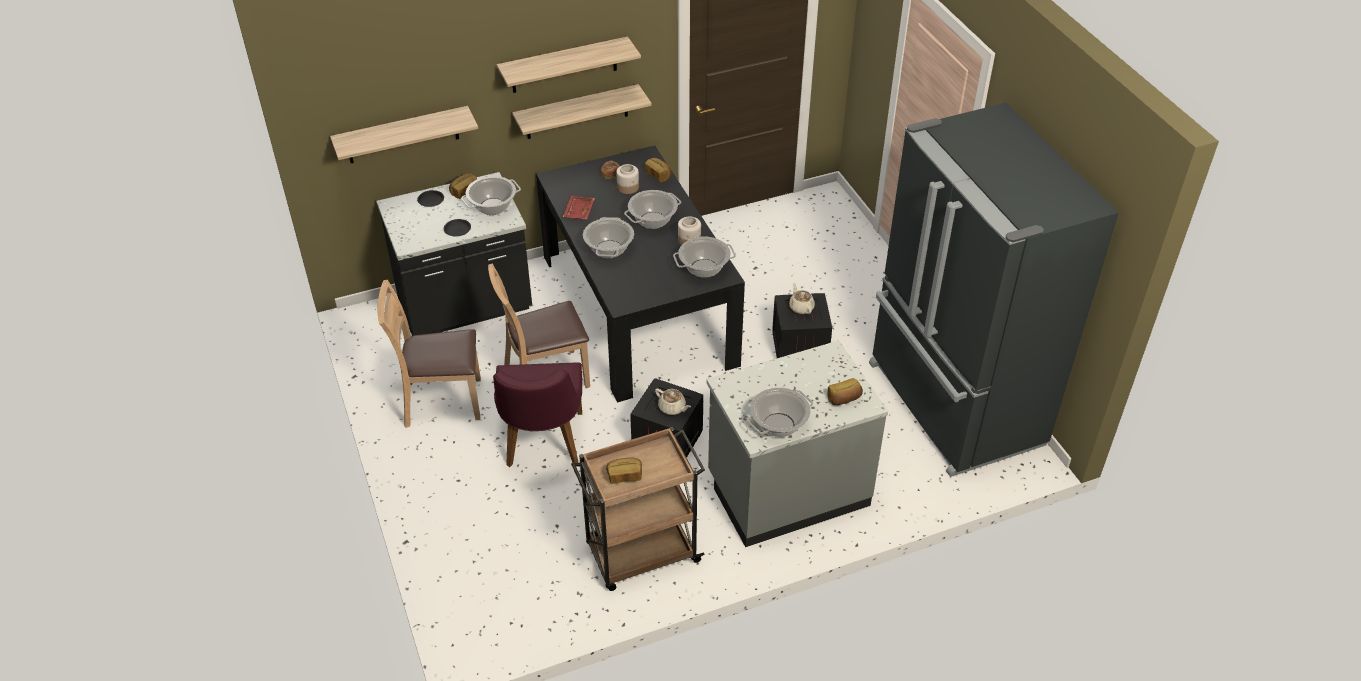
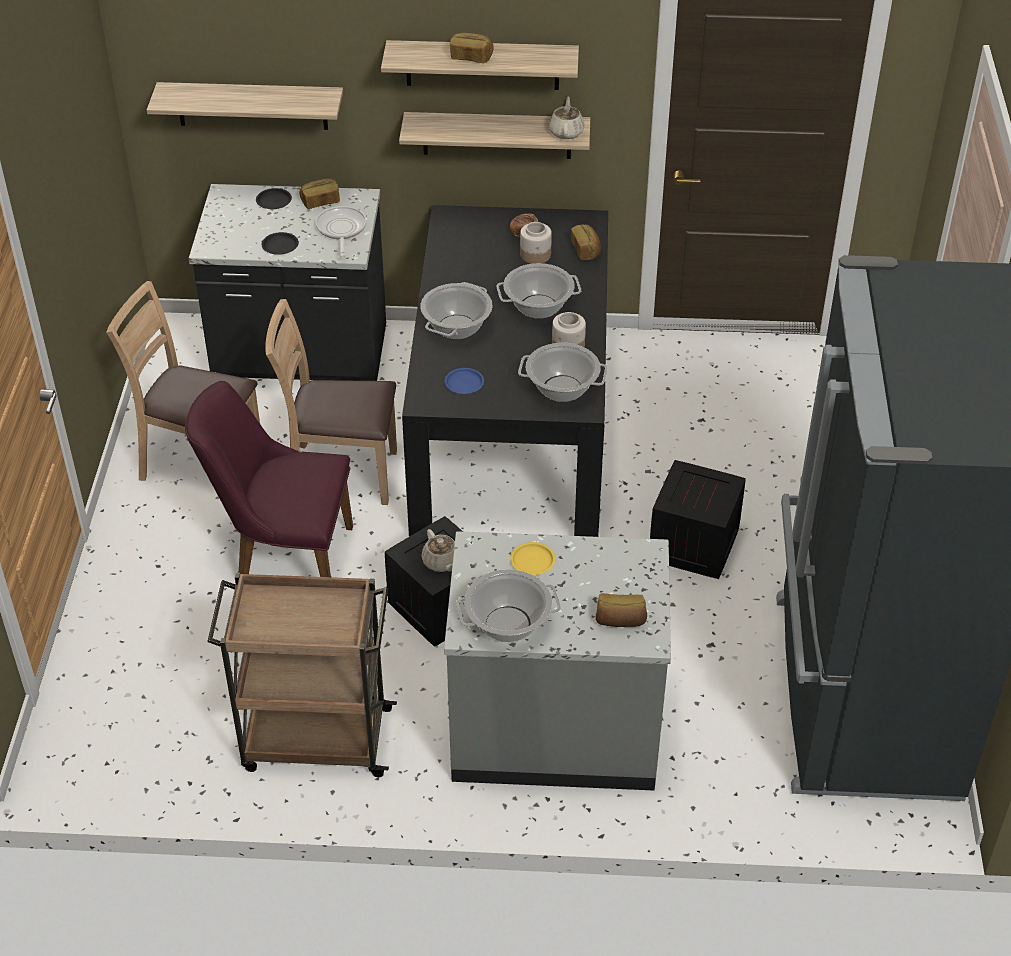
camera: 25 degrees right, 0 degrees up
(492, 207) = (341, 230): cooking pot -> frying pan
(542, 445) = (283, 558): purple chair -> purple chair turned 75 degrees clockwise
(578, 212) = (450, 268): red tray -> none
(624, 476) = (277, 620): bread -> bread (471, 57)
(639, 284) = (464, 383): none -> blue plate
(767, 381) = (533, 561): none -> yellow plate
(801, 307) = (699, 487): beige teapot -> beige teapot (566, 132)

